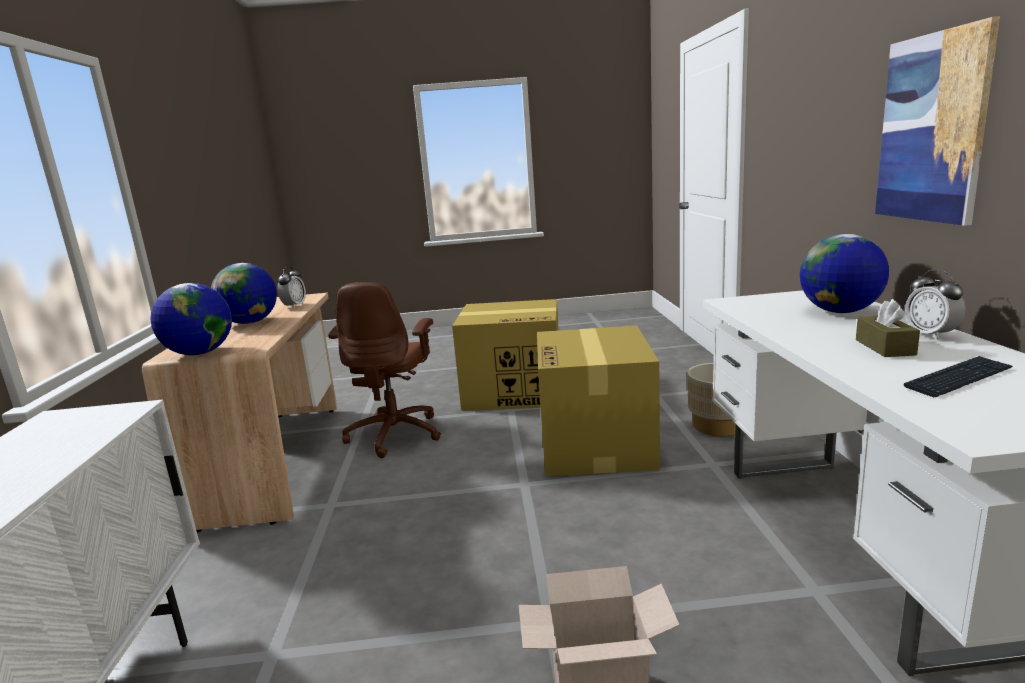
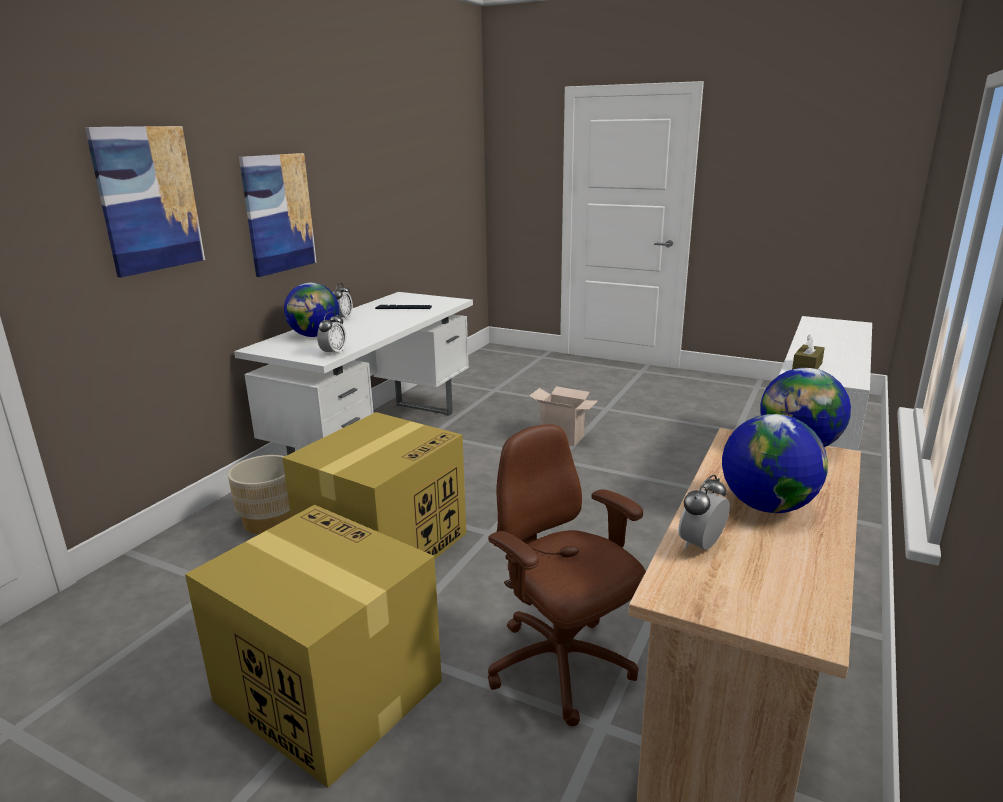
camera: 150 degrees left, 5 degrees up
(396, 434) = (561, 668): brown office chair -> brown office chair turned 75 degrees counterclockwise
(739, 306) = (333, 353): none -> alarm clock
(811, 103) = (148, 199): none -> picture
(885, 347) = (377, 319): brown tissue box -> brown tissue box (807, 367)

